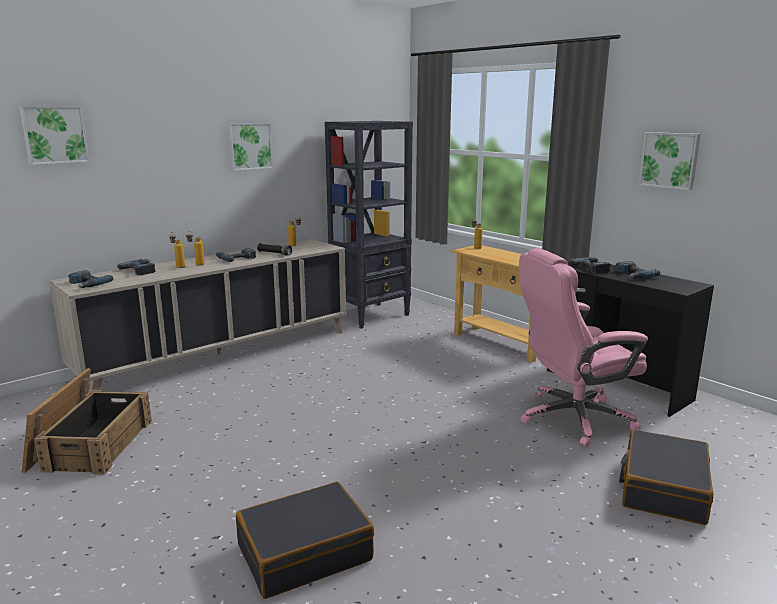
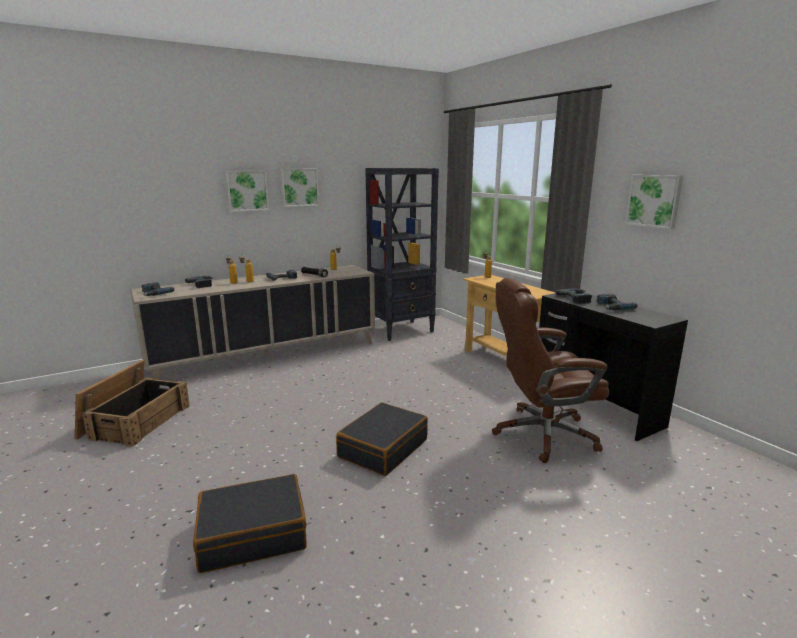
camera: 10 degrees right, 0 degrees up
(54, 135) = (136, 175): picture -> picture (247, 190)
(573, 418) = (542, 434): pink office chair -> brown office chair
(663, 489) = (605, 512): black suitcase -> black suitcase (383, 448)

